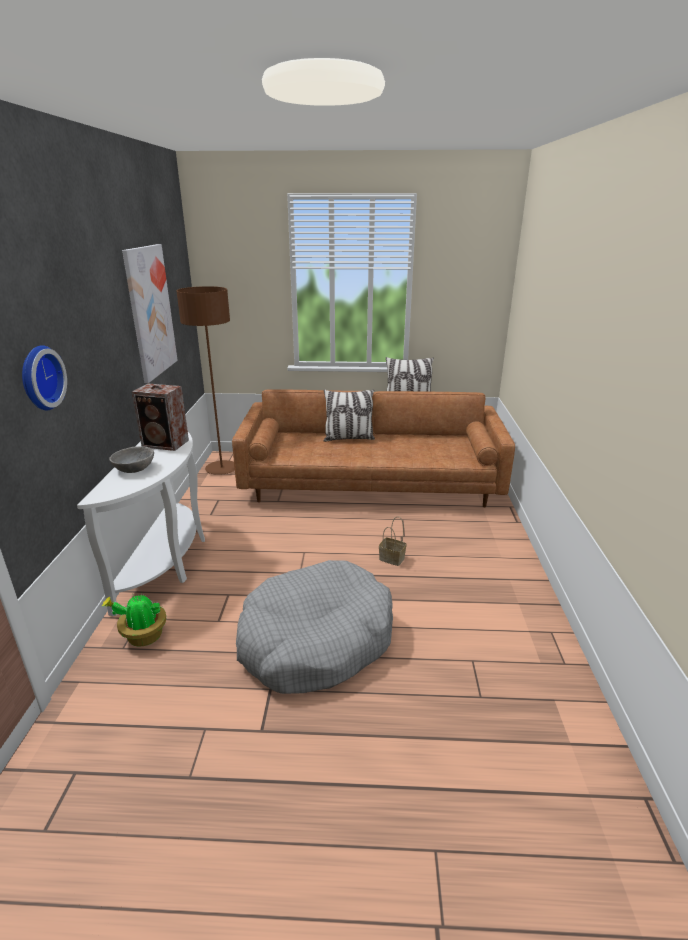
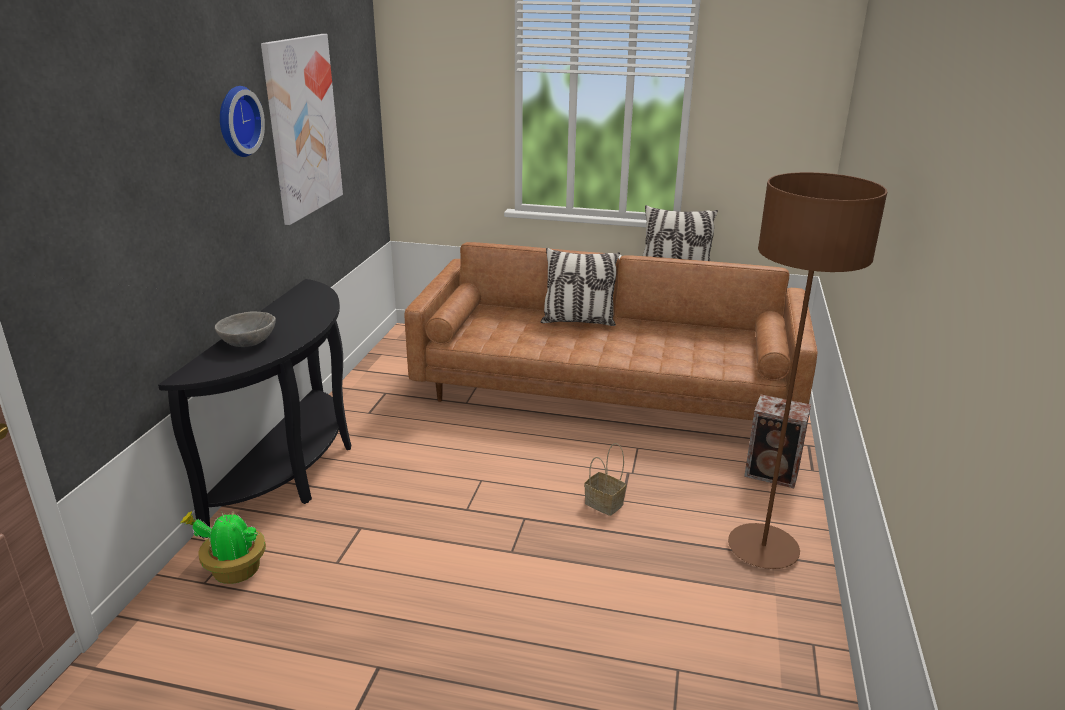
camera: 10 degrees right, 0 degrees up
(39, 378) = (112, 214): wall clock -> wall clock (236, 121)
(166, 444) = (302, 310): speaker -> speaker (773, 473)
(168, 559) = (295, 469): white console table -> black console table
(222, 469) = (402, 349): brown floor lamp -> brown floor lamp (763, 549)
(316, 640) = (460, 608): grey dog bed -> none

